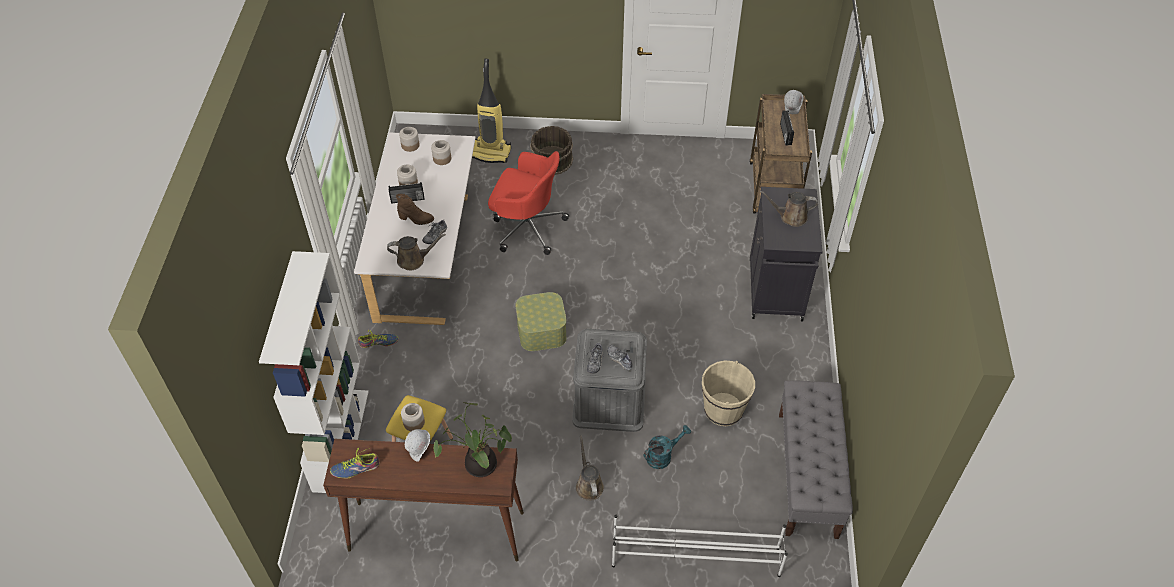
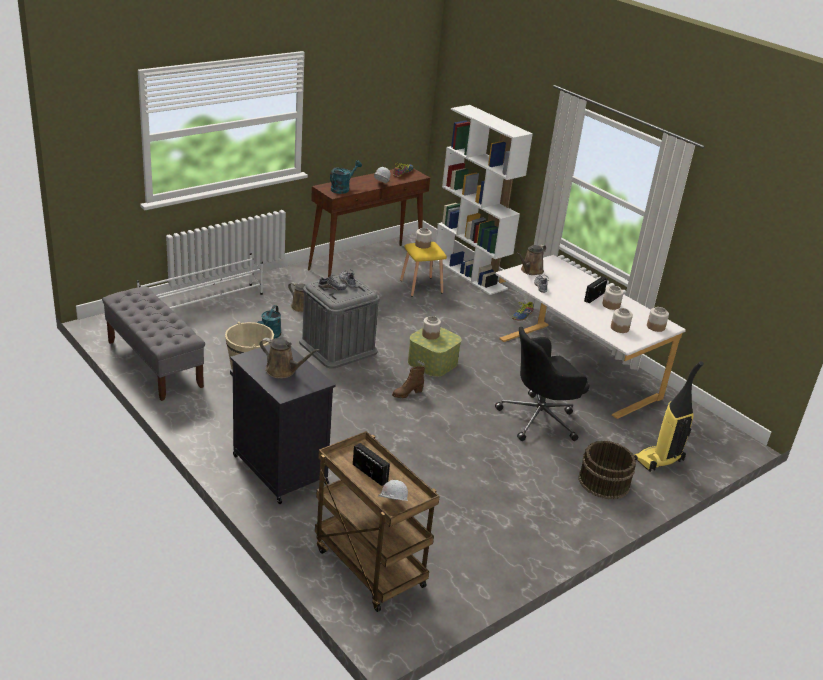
camera: 135 degrees right, 20 degrees down
(416, 219) = (568, 289): brown boot -> brown boot (407, 393)
(478, 466) = (342, 189): potted plant -> turquoise watering can
(527, 227) = (540, 419): red office chair -> black office chair
(540, 318) = (430, 335): none -> jar
(790, 217) = (283, 371): brown watering can -> brown watering can turned 60 degrees clockwise

